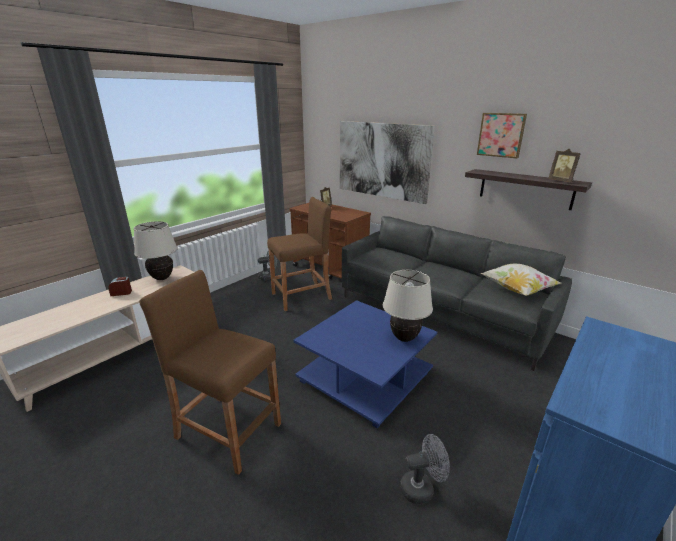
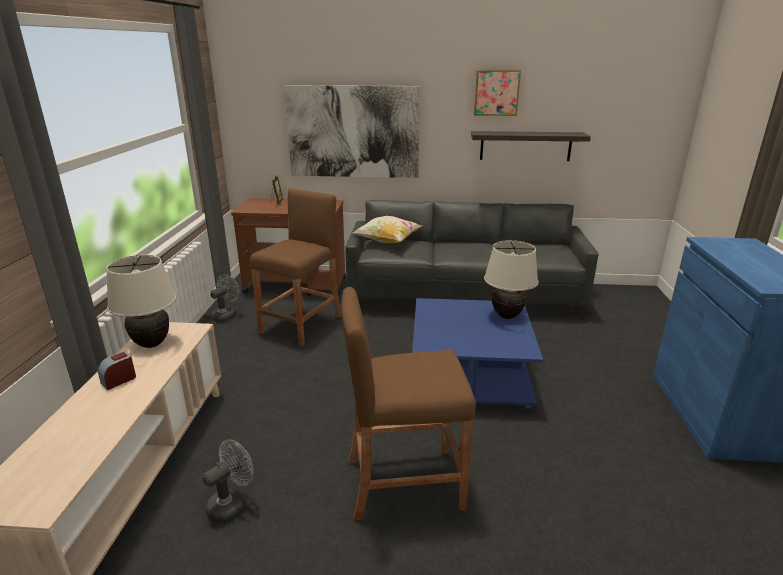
camera: 35 degrees left, 0 degrees up
(421, 488) = (611, 436): grey fan -> grey fan (232, 504)
(517, 290) = (545, 247): pillow -> pillow (387, 242)
(561, 181) = (564, 134): picture frame -> none

